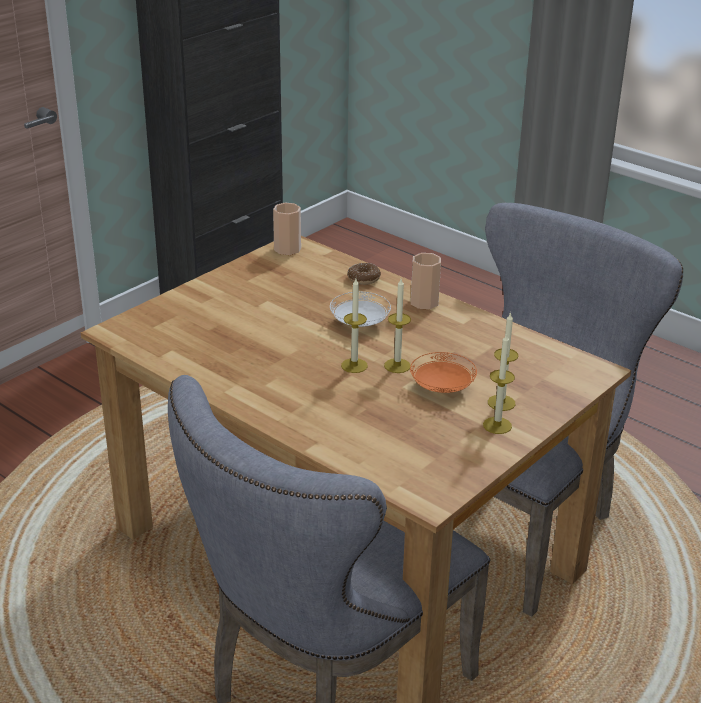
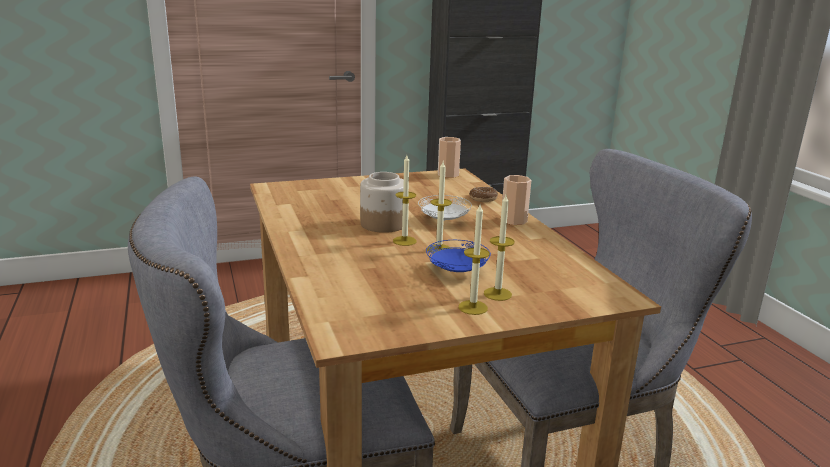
camera: 30 degrees right, 10 degrees down
(307, 349) = (382, 224): none -> jar
(441, 388) = (456, 271): orange plate -> blue plate

